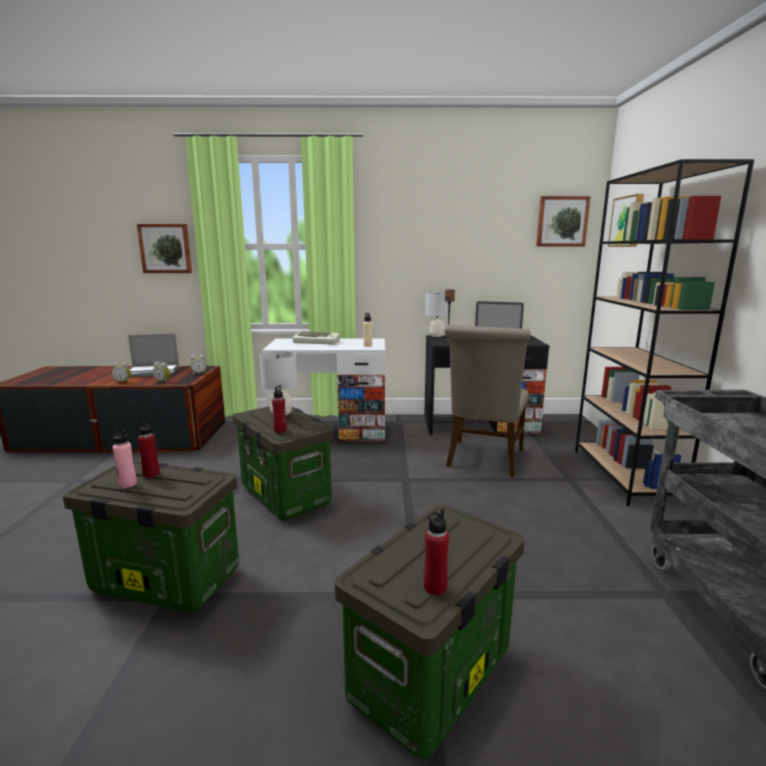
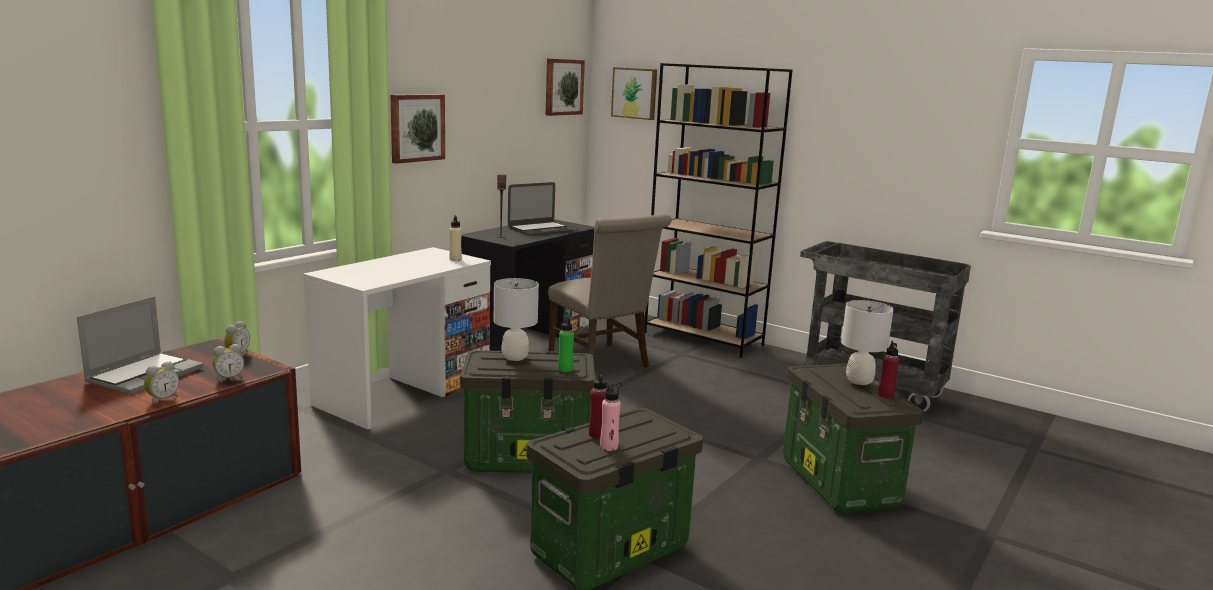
camera: 55 degrees left, 0 degrees up
(165, 248) = (81, 137): picture -> picture (416, 127)
(280, 430) = (565, 369): red bottle -> green bottle
(317, 342) = (381, 267): keyboard -> none
(437, 336) = (475, 234): grey table lamp -> grey table lamp (858, 382)

